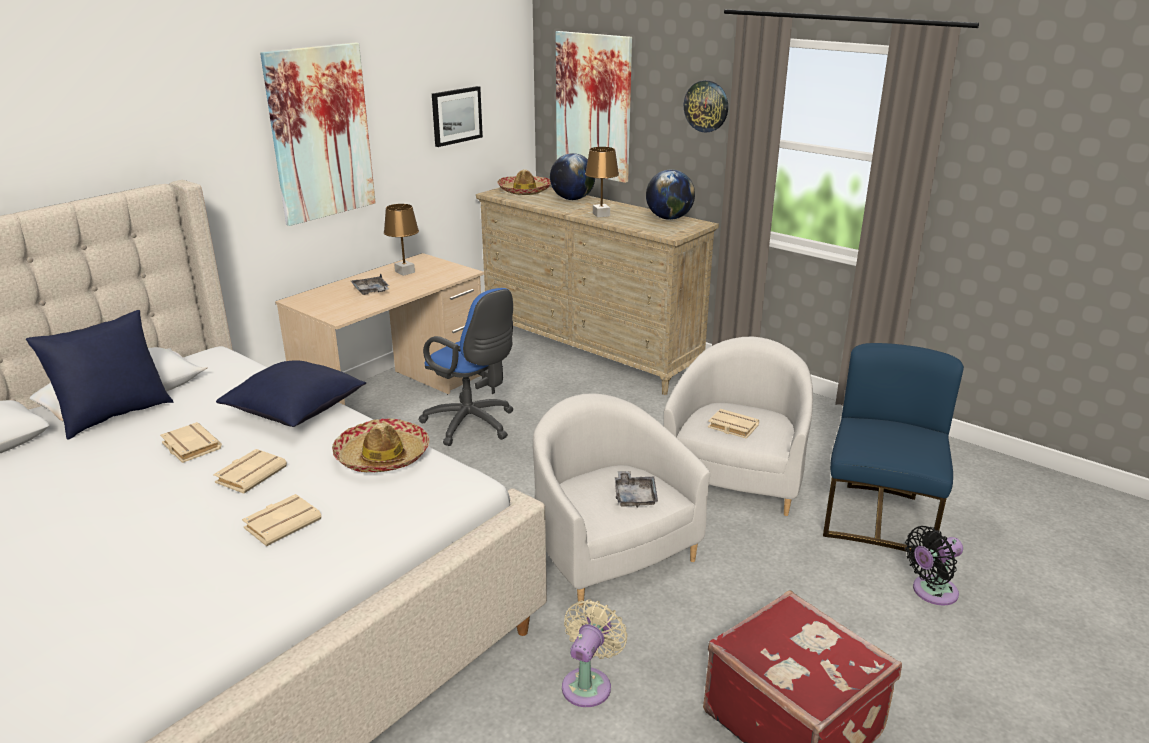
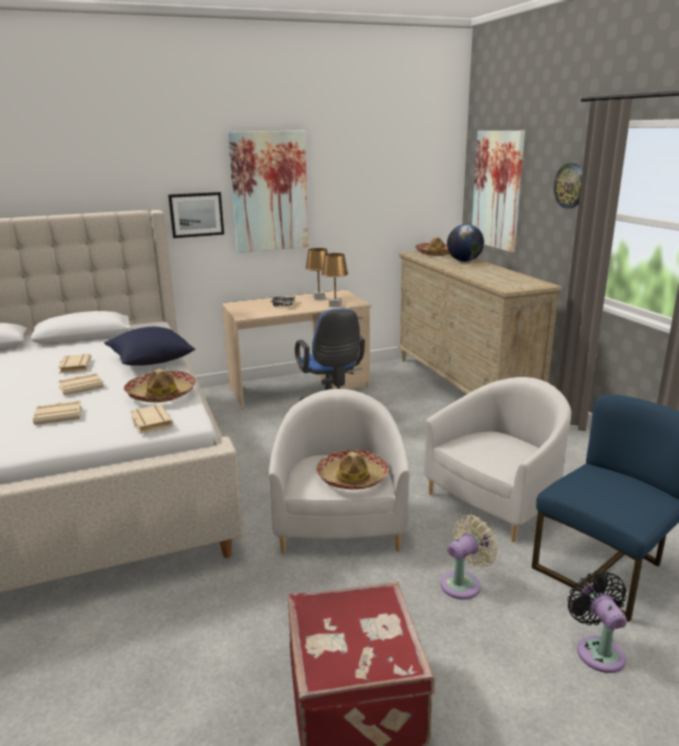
camera: 30 degrees right, 5 degrees down
(114, 415) = (64, 344): blue pillow -> none
(456, 116) = (387, 191): picture -> picture (196, 214)
(589, 683) = (234, 606): beige fan -> beige fan (463, 583)
(601, 214) = (471, 271): brown table lamp -> brown table lamp (335, 305)
(634, 496) = (352, 478): grey tray -> hat
(669, 218) = (523, 279): globe -> none
(731, 427) = (486, 451): beige book -> beige book (150, 422)
(931, 592) = (598, 650): black fan -> black fan turned 75 degrees clockwise

